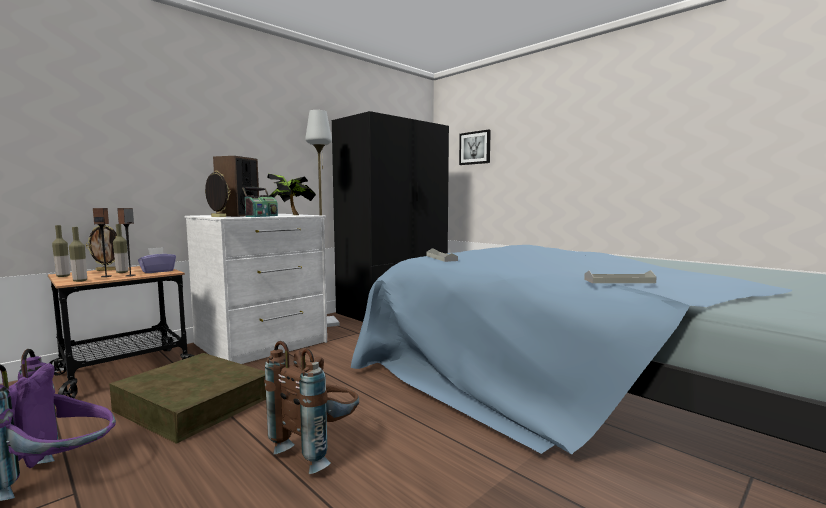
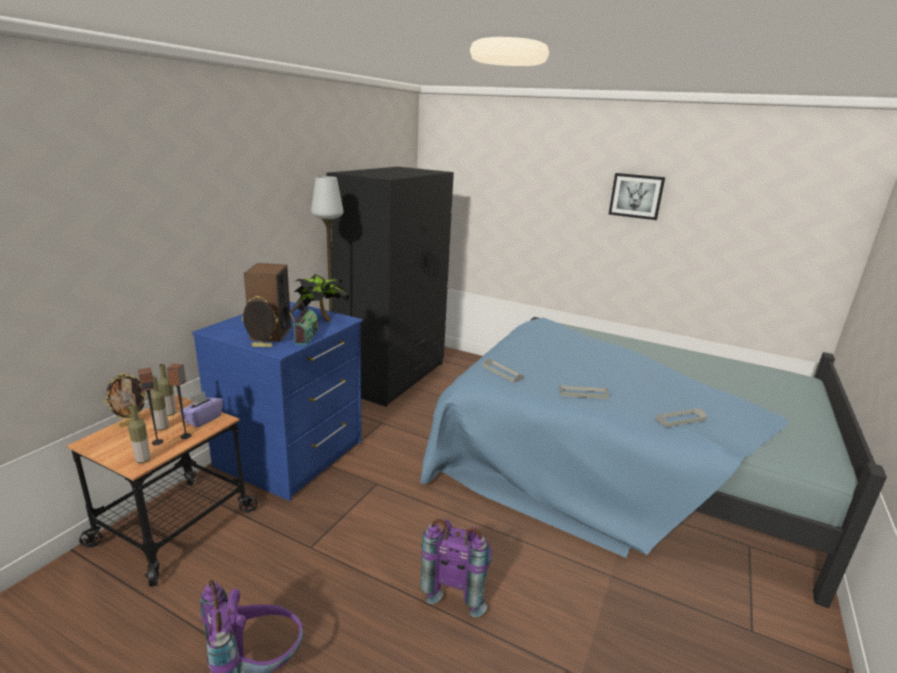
camera: 20 degrees left, 15 degrees up
(63, 276) = (99, 449): bottle -> bottle (170, 413)
(193, 404) = (298, 559): brown storage box -> none
(262, 343) = (292, 455): white dresser -> blue dresser
(318, 447) = (457, 586): brown backpack -> purple backpack
(475, 148) = (473, 190): picture -> picture (636, 196)
(513, 267) = (583, 393): none -> grey tray

